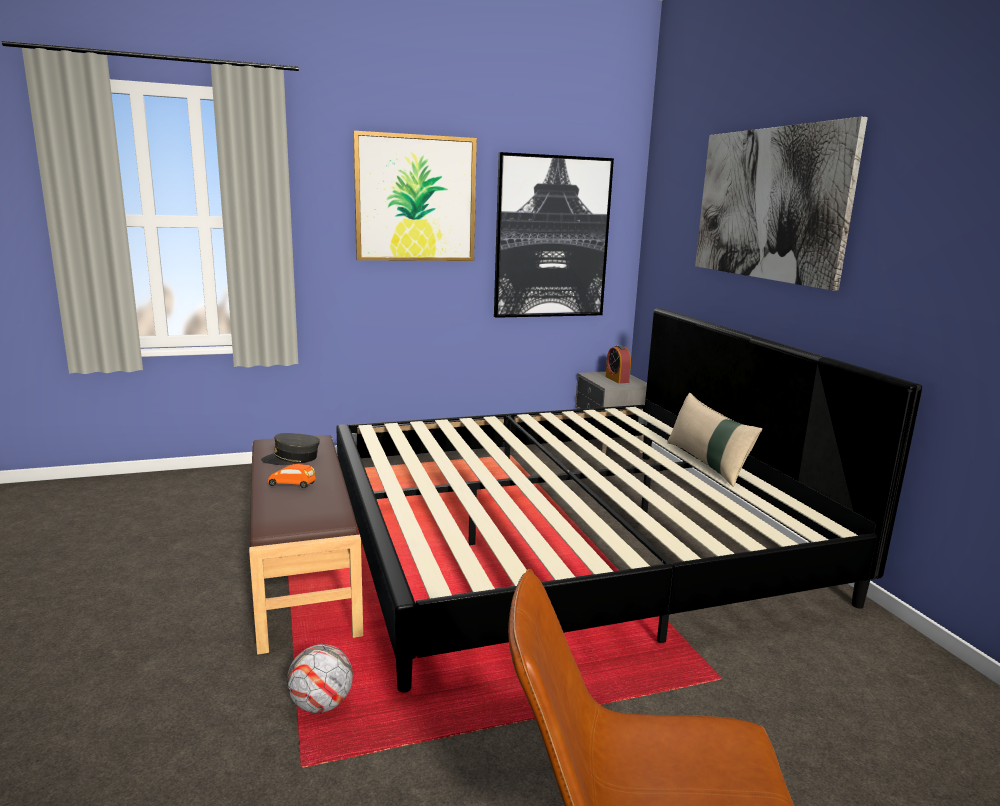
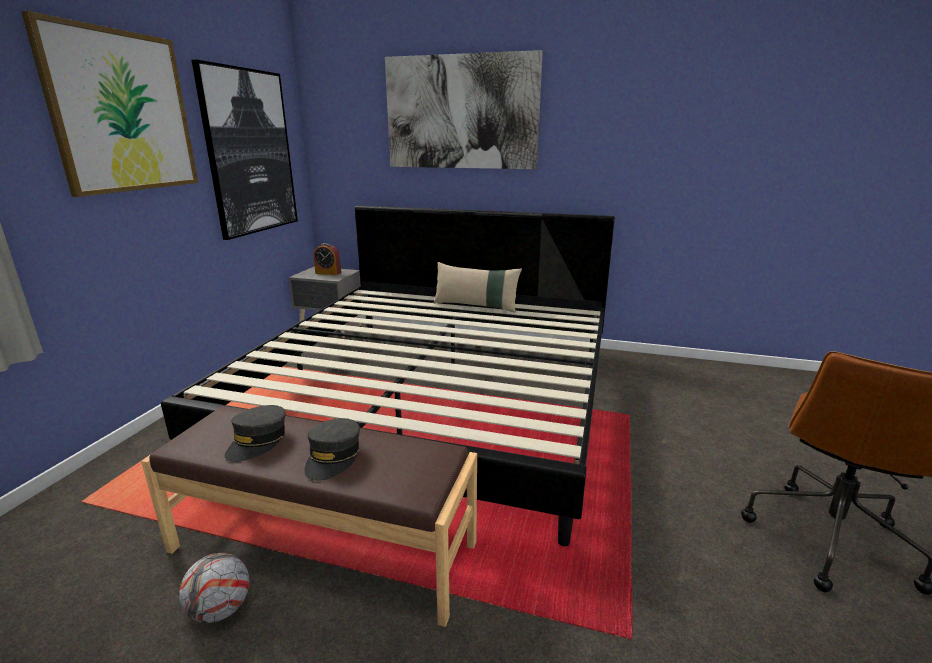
camera: 55 degrees left, 5 degrees up
(292, 485) = (333, 457): orange toy car -> grey cap
(321, 704) = (554, 600): football -> football (220, 610)

